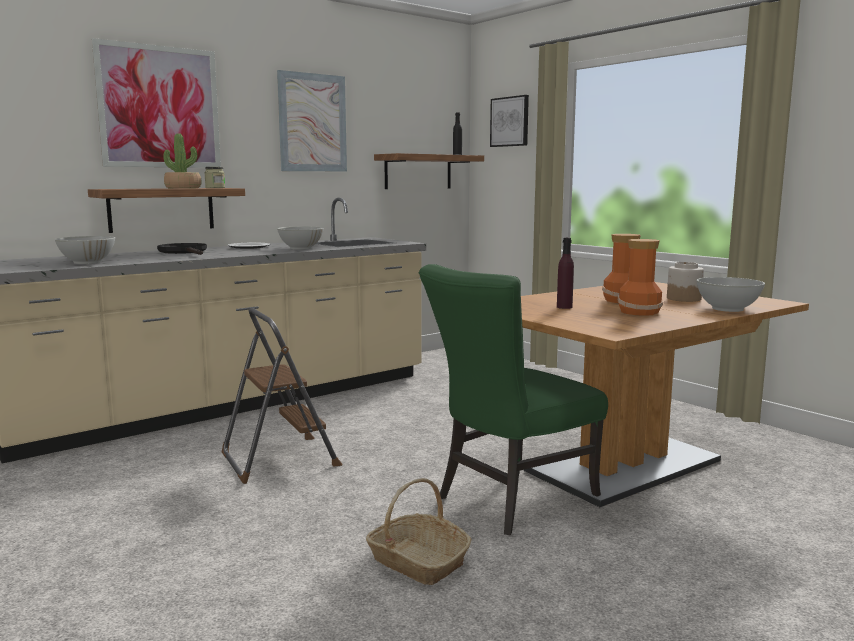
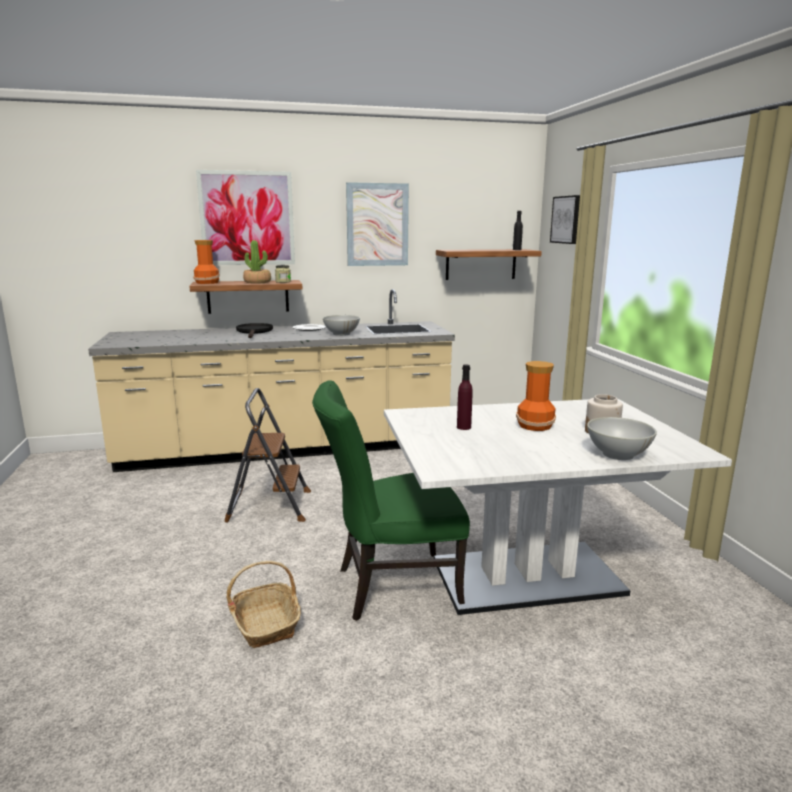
camera: 25 degrees right, 5 degrees up
(87, 262) = (171, 339): white bowl -> none
(623, 466) = (527, 577): brown dining table -> white dining table
(639, 312) = (520, 444): vase -> vase (207, 282)

